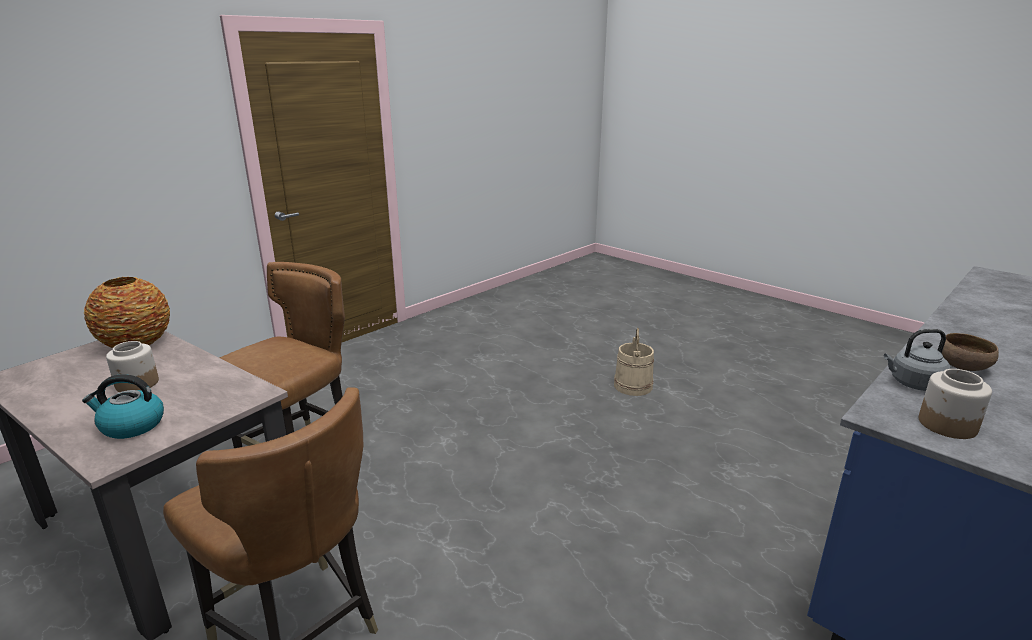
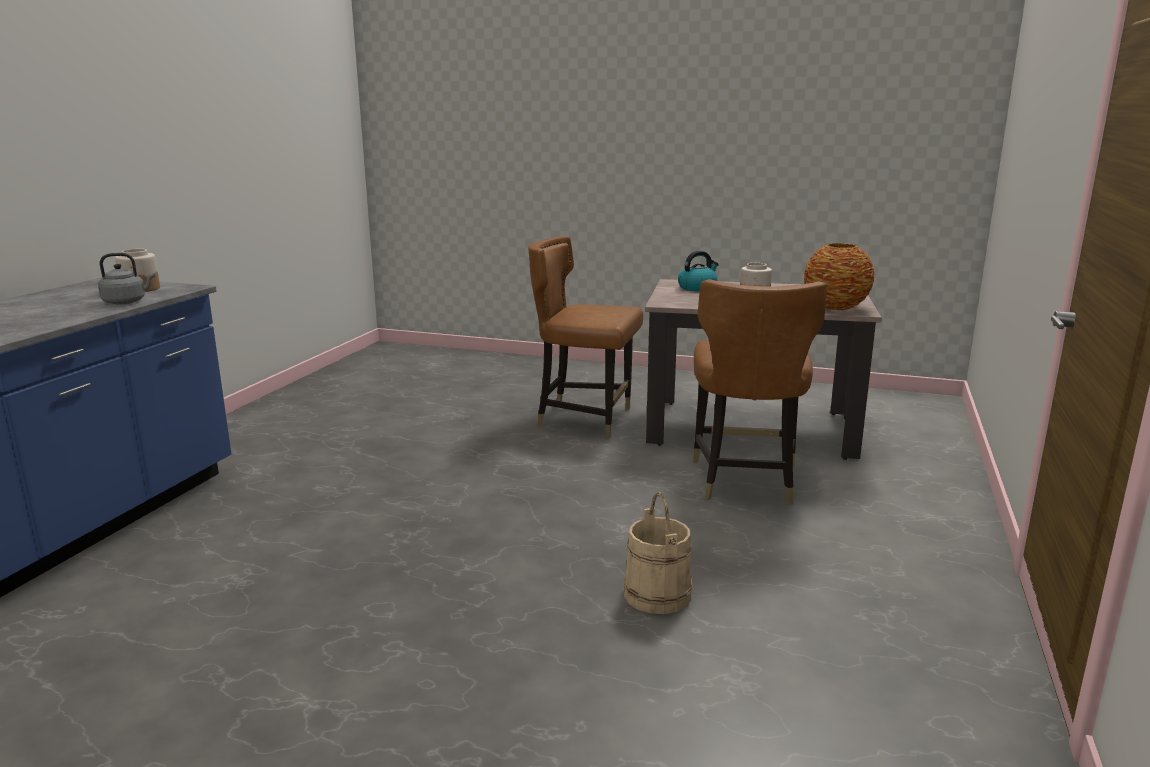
camera: 155 degrees right, 5 degrees down
(633, 386) = (383, 693): beige bucket -> beige bucket (657, 594)
(964, 367) = (51, 314): brown bowl -> none

